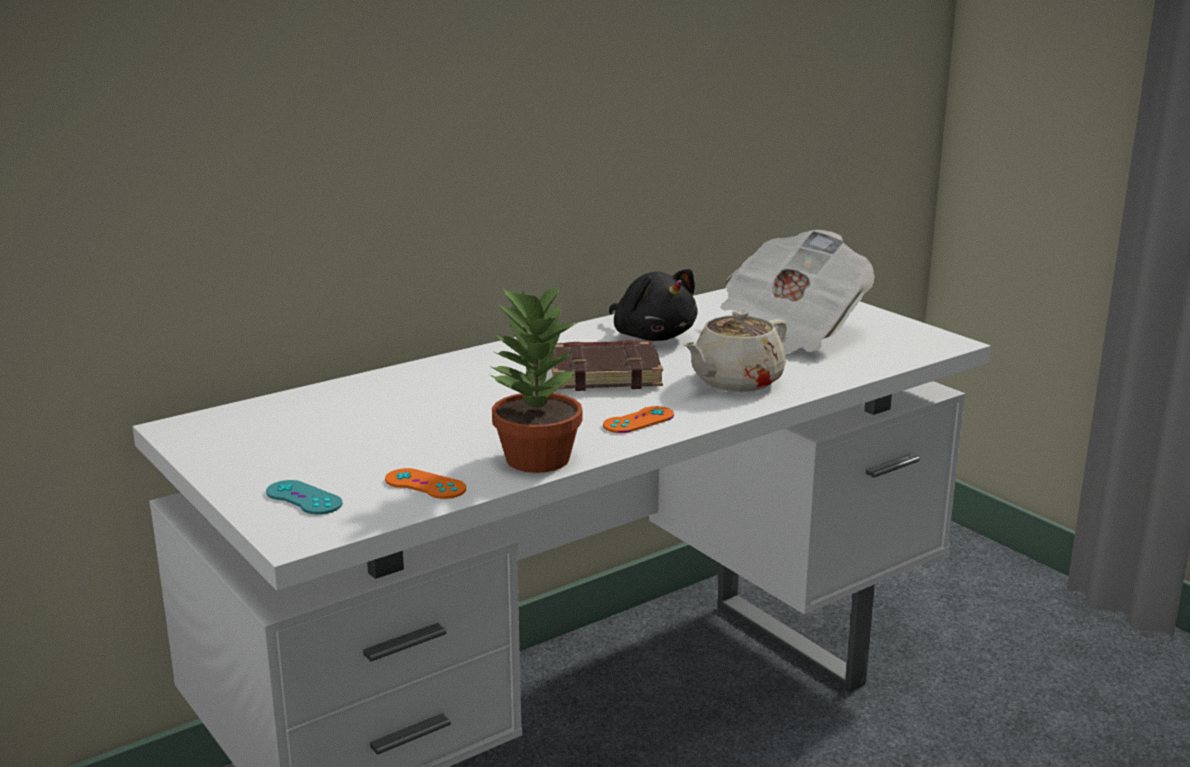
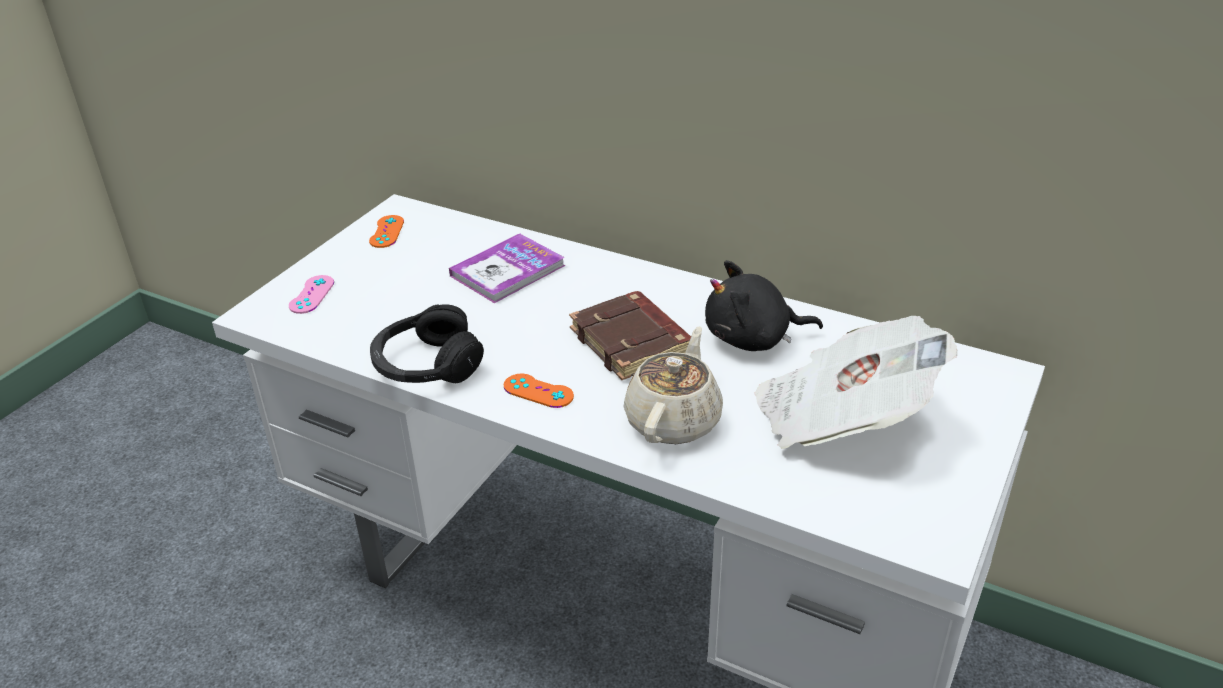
camera: 65 degrees right, 15 degrees up
(304, 498) = (311, 294): turquoise game controller -> pink game controller
(407, 398) = (507, 271): none -> book
(425, 484) = (356, 333): orange game controller -> orange game controller (386, 232)
(535, 459) = (426, 365): potted plant -> black headphones
(652, 336) = (753, 338): black plush toy -> black plush toy turned 60 degrees clockwise
(735, 381) = (674, 420): beige teapot -> beige teapot turned 90 degrees clockwise

